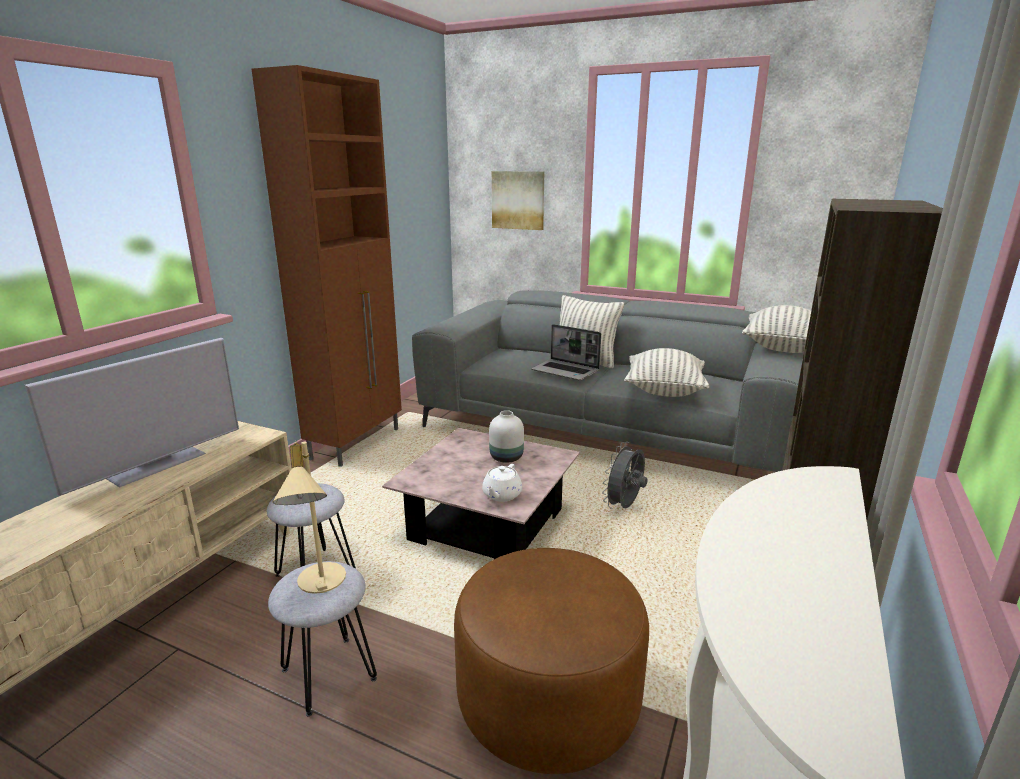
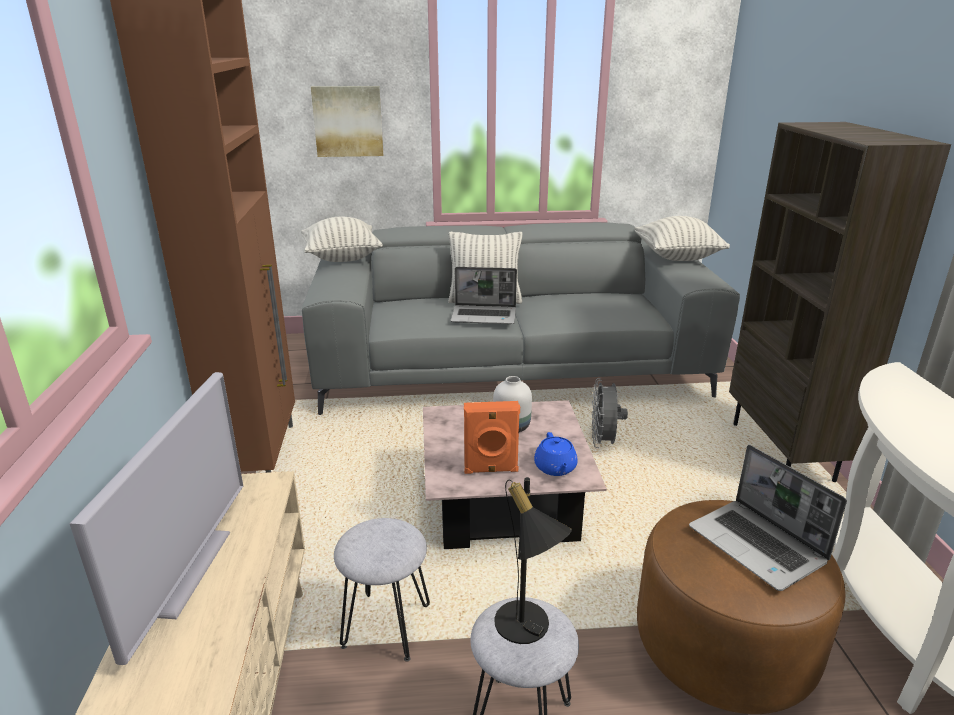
camera: 30 degrees left, 5 degrees up
(318, 584) = (527, 630): beige table lamp -> black table lamp
(451, 481) = (491, 470): none -> orange speaker
(501, 495) = (555, 468): white teapot -> blue teapot
(564, 597) = (758, 546): none -> laptop
(664, 391) = (595, 318): pillow -> pillow (342, 258)

